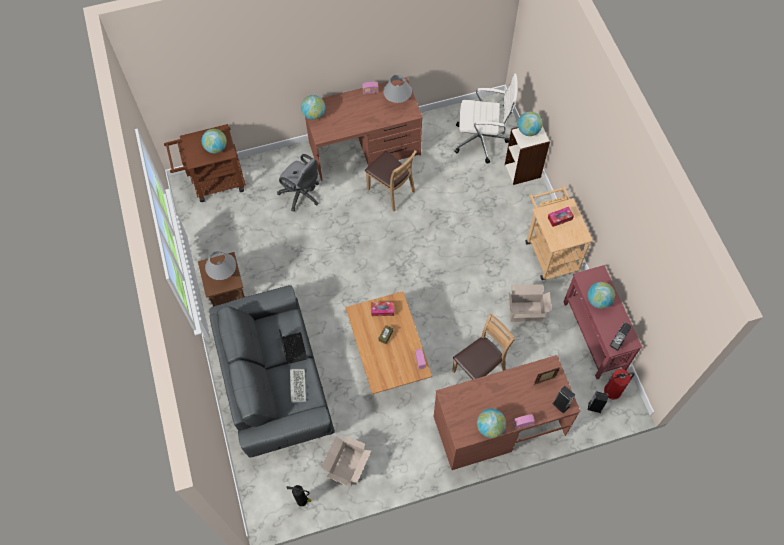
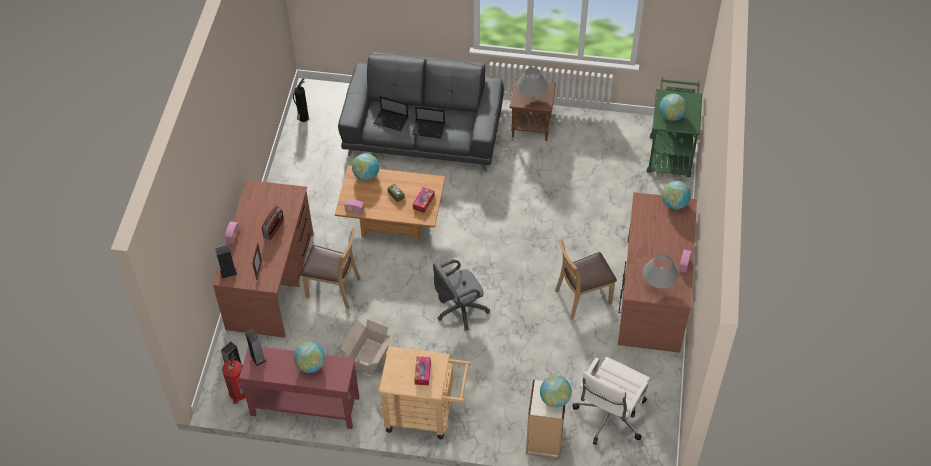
camera: 115 degrees right, 10 degrees down
(213, 183) = (670, 152): brown cart -> green cart
(297, 385) = (391, 121): keyboard -> laptop
(302, 195) = (617, 218): grey office chair -> grey office chair (459, 310)
(347, 467) = (311, 156): cardboard box -> none
(479, 370) = (334, 289): brown chair -> brown chair turned 60 degrees counterclockwise
(490, 427) = (247, 211): globe -> globe (366, 175)
(496, 392) = (274, 229): none -> radio

